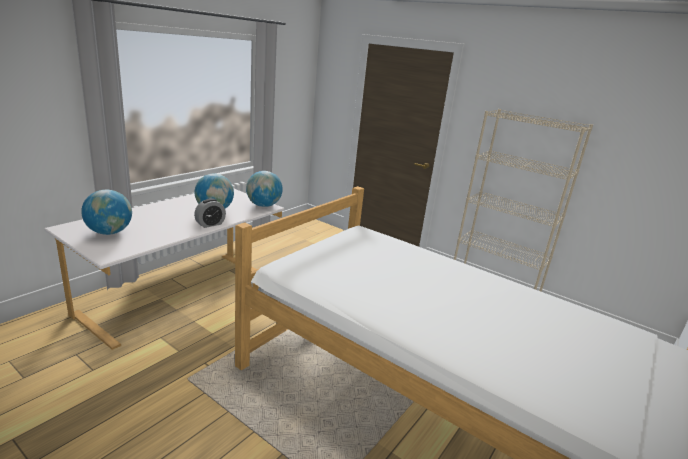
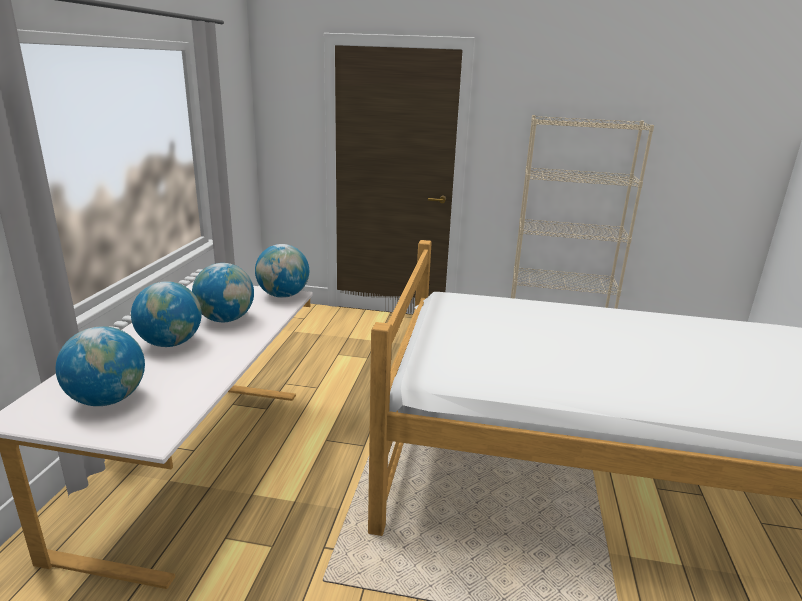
camera: 25 degrees left, 0 degrees up
(171, 215) = (170, 343): none -> globe
(210, 224) = (247, 341): alarm clock -> none

